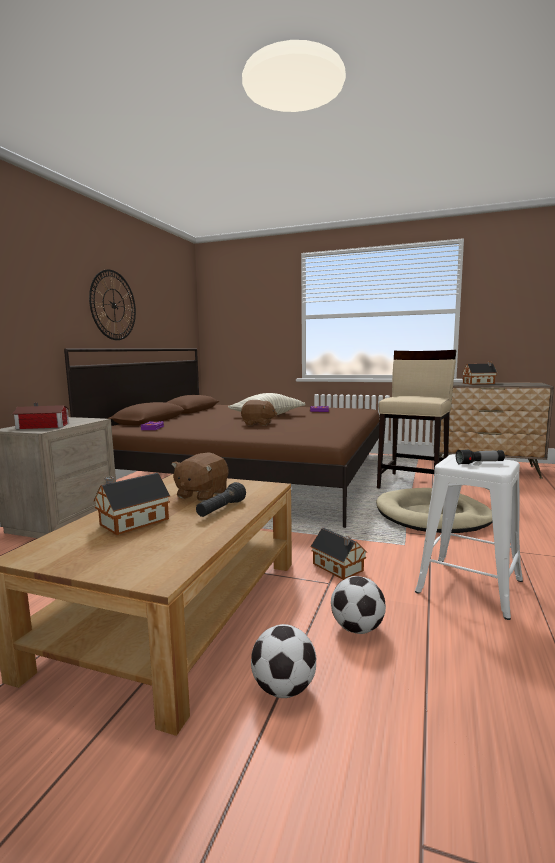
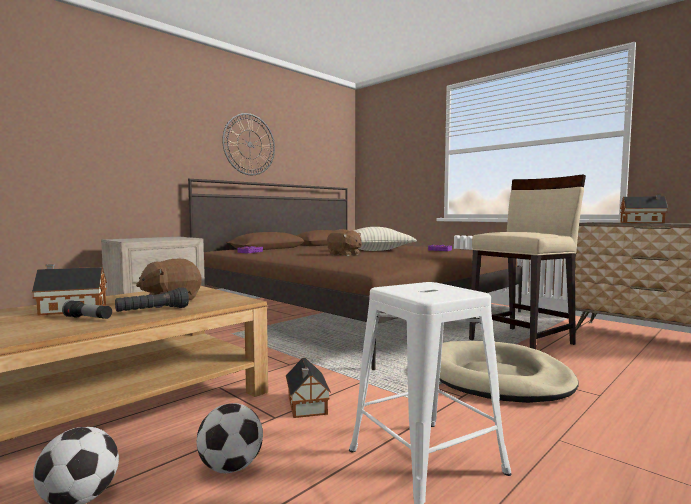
camera: 25 degrees right, 5 degrees down
(44, 426) = (141, 239): toy house -> none
(479, 463) = (428, 290): flashlight -> flashlight (88, 318)

